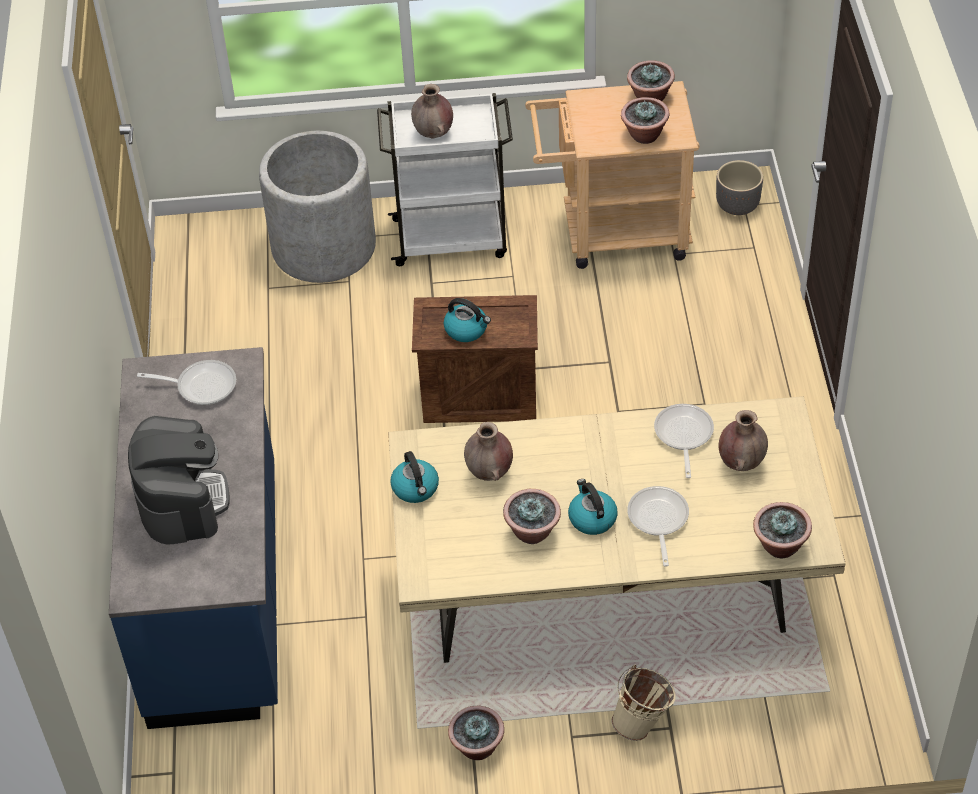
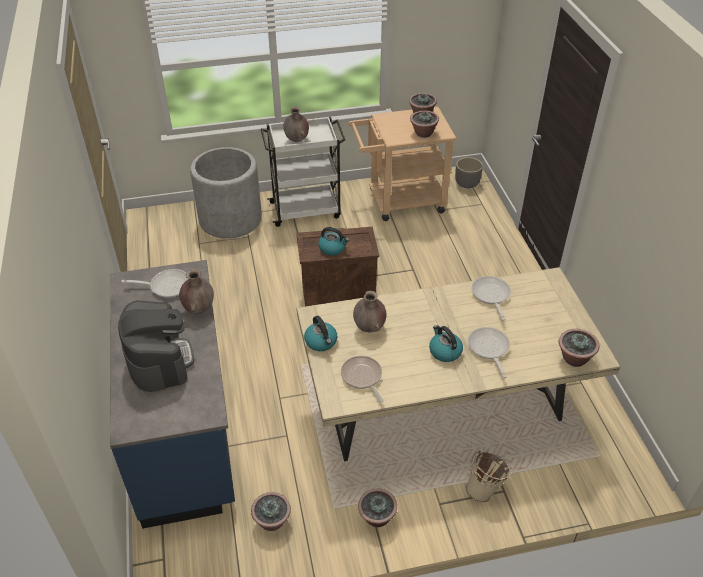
camera: 10 degrees left, 5 degrees down
(465, 547) = (362, 377): none -> frying pan
(532, 532) = (406, 363): potted plant -> potted plant (272, 521)
(741, 463) = (532, 309): brown vase -> brown vase (199, 309)

